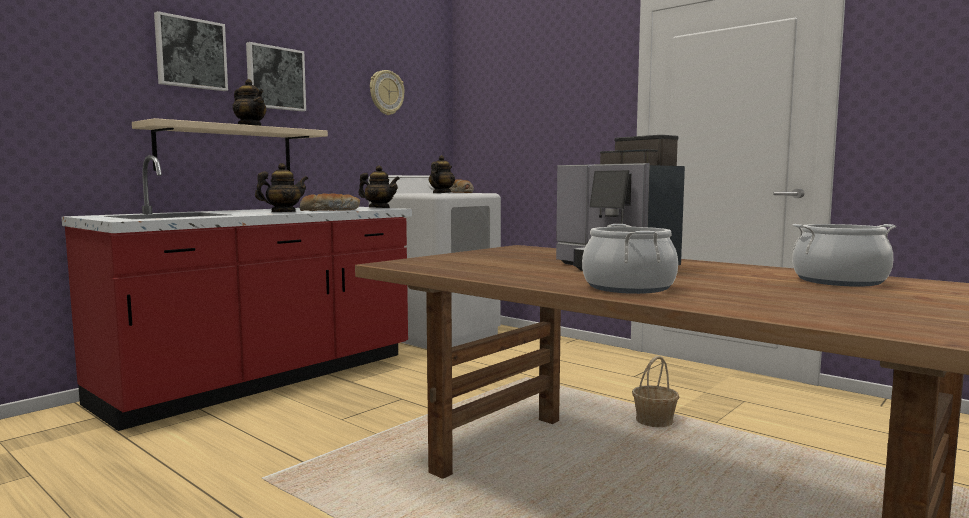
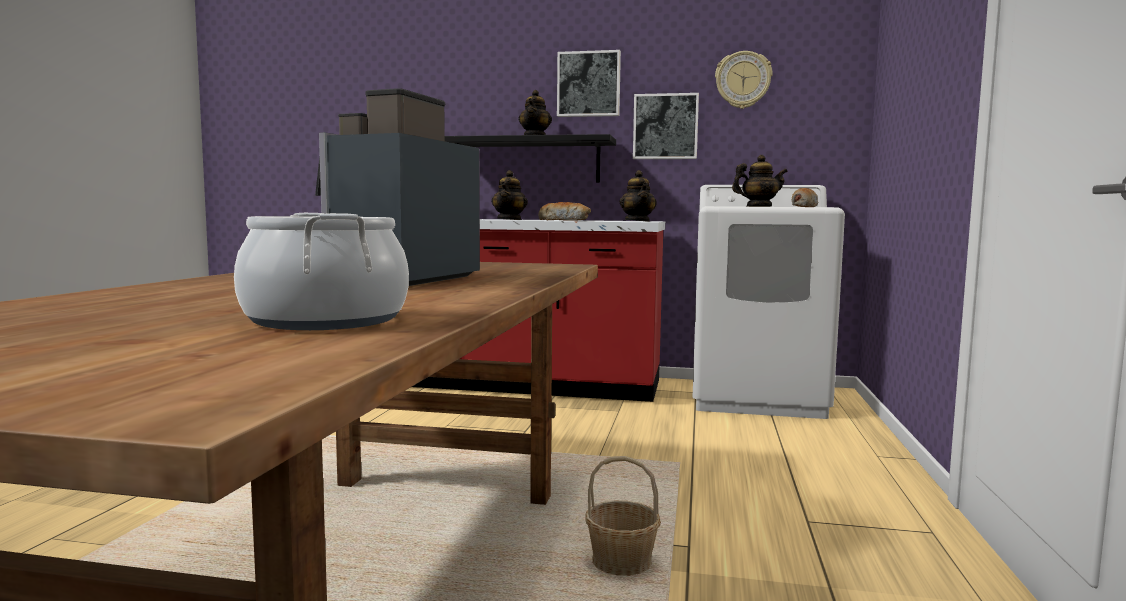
camera: 60 degrees right, 0 degrees up
(190, 53) = (505, 74): picture -> picture (665, 127)
(226, 149) = (532, 161): beige shelf -> black shelf
(283, 212) = (510, 219): teapot -> teapot turned 75 degrees clockwise
(628, 287) = (215, 285): cooking pot -> none

